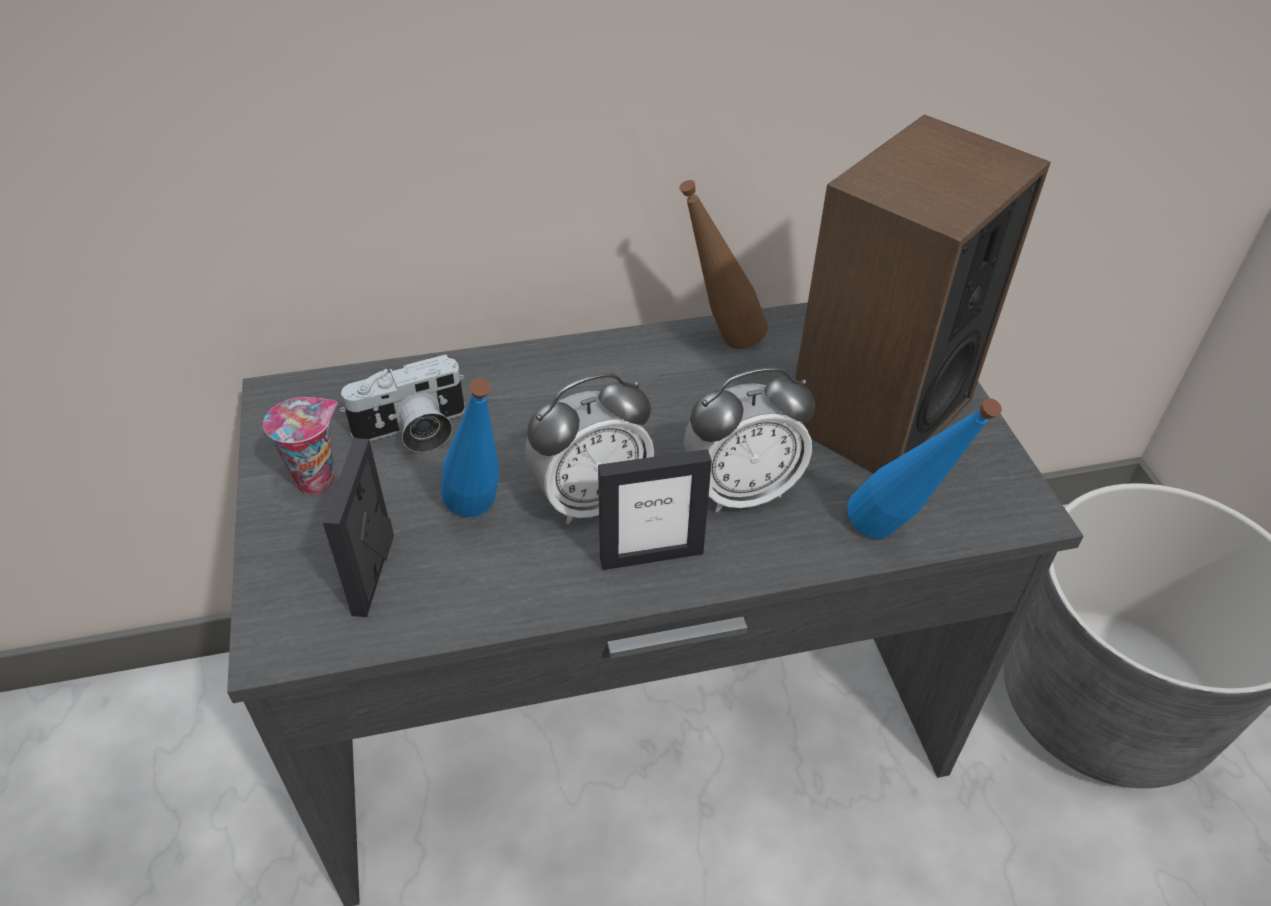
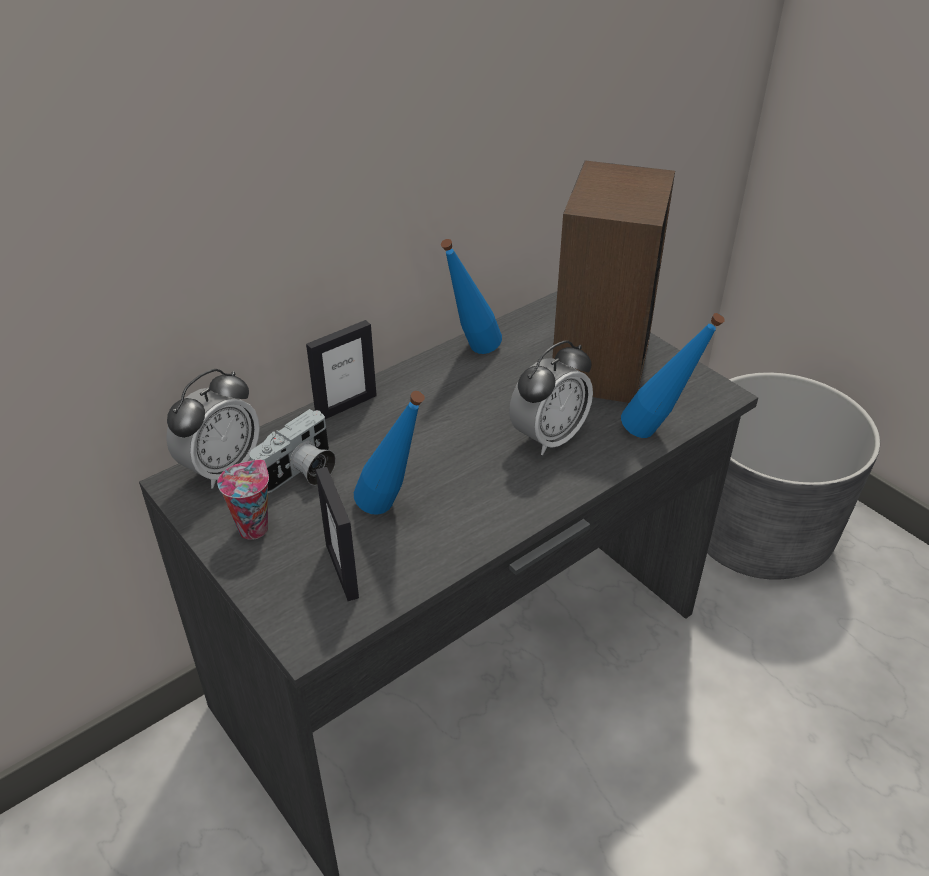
camera: 25 degrees left, 5 degrees down
(590, 499) = (456, 474): alarm clock -> alarm clock (221, 469)
(651, 555) = (519, 494): picture frame -> picture frame (346, 406)
(718, 343) = (471, 353): brown bottle -> blue bottle

